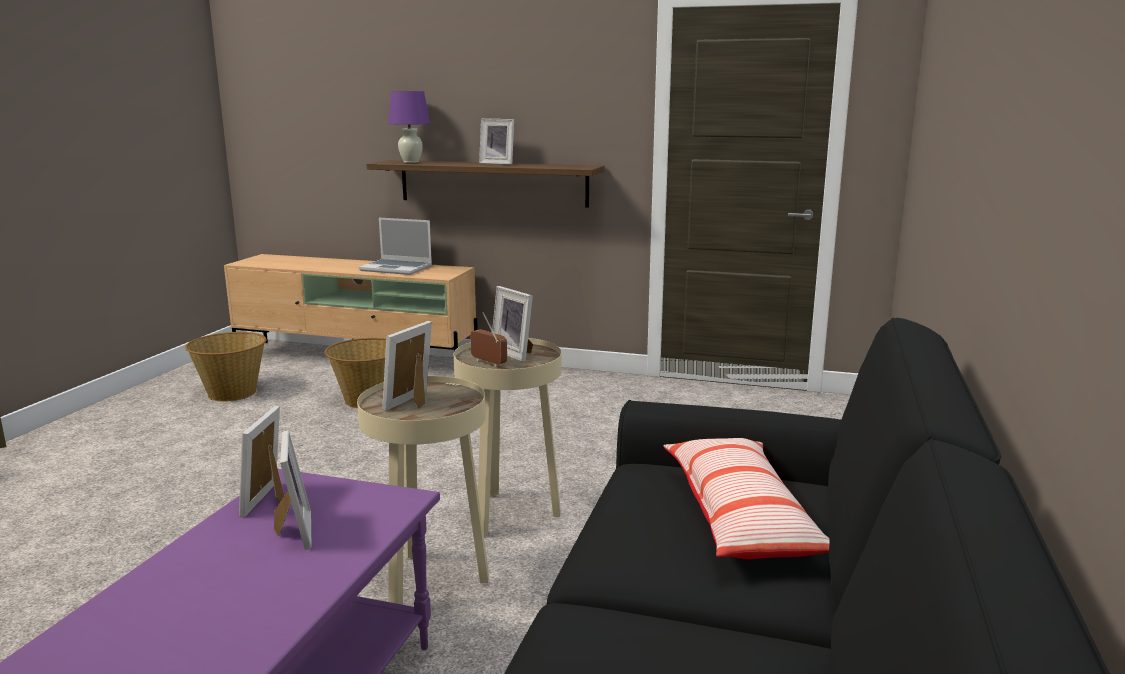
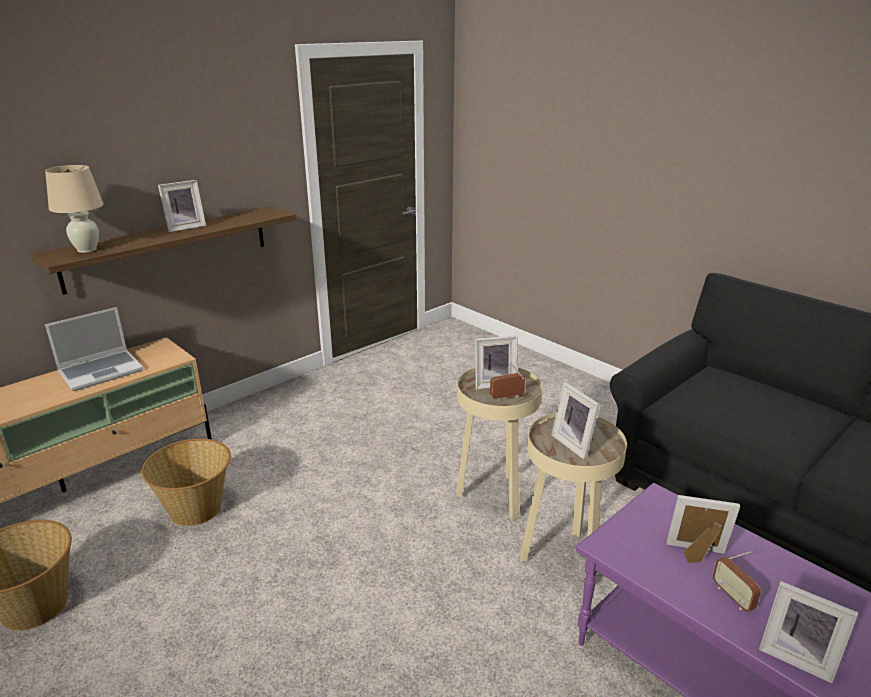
camera: 60 degrees left, 10 degrees up
(216, 562) = (732, 597): none -> radio
(271, 500) = (638, 557): picture frame -> picture frame (797, 656)
(411, 162) = (87, 250): purple table lamp -> beige table lamp
(740, 517) = (745, 399): pillow -> none

